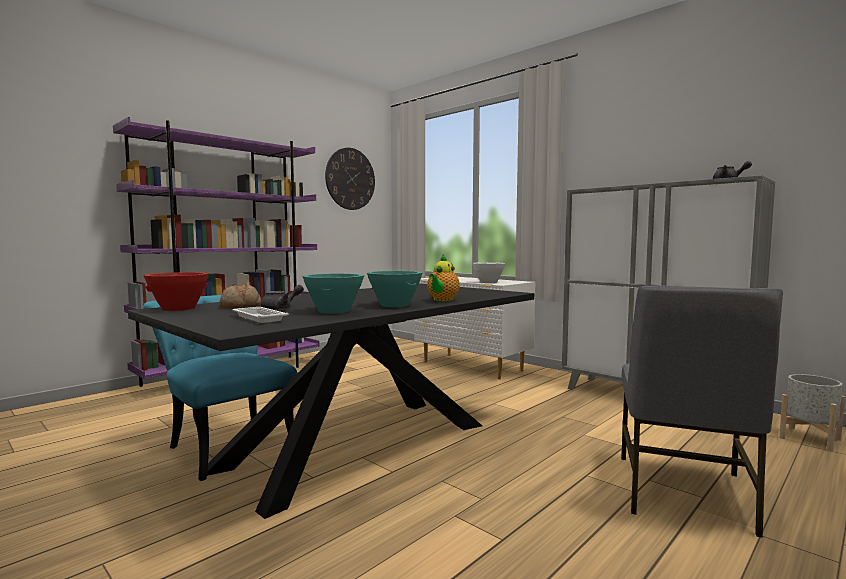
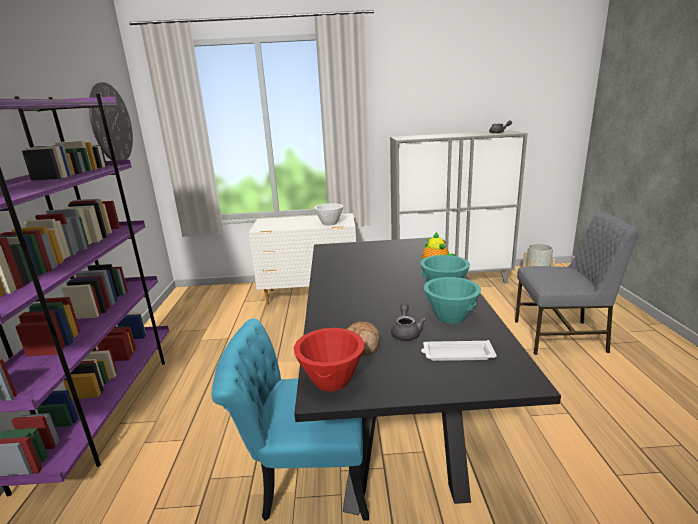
camera: 45 degrees left, 15 degrees up
(684, 493) = (561, 336): grey chair -> grey chair turned 60 degrees counterclockwise

